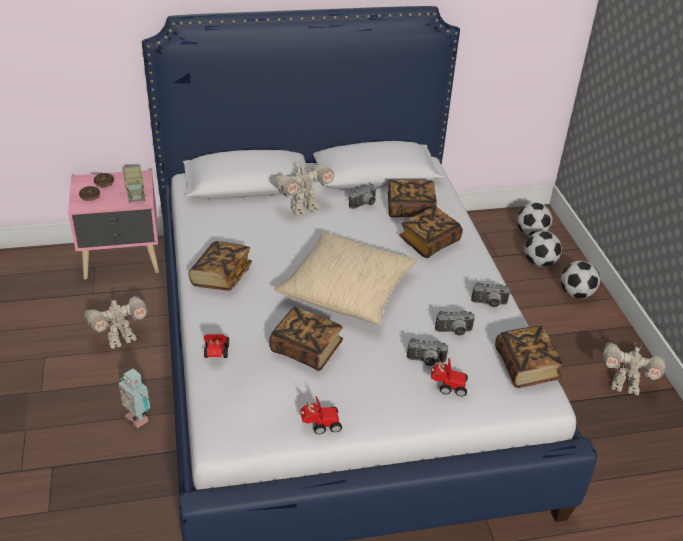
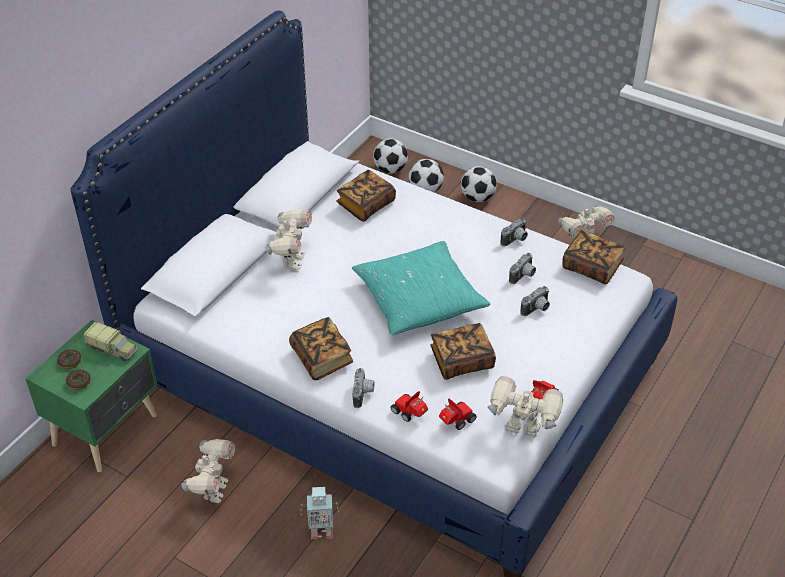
camera: 45 degrees left, 5 degrees up
(123, 261) = (108, 430): pink nightstand -> green nightstand
(271, 432) = (522, 430): none -> toy robot
(347, 289) = (419, 299): beige pillow -> turquoise pillow
(364, 205) = (330, 225): camera -> camera (364, 394)
(429, 242) = (417, 222): book -> none
(447, 386) = (570, 315): toy car -> toy car (455, 421)

